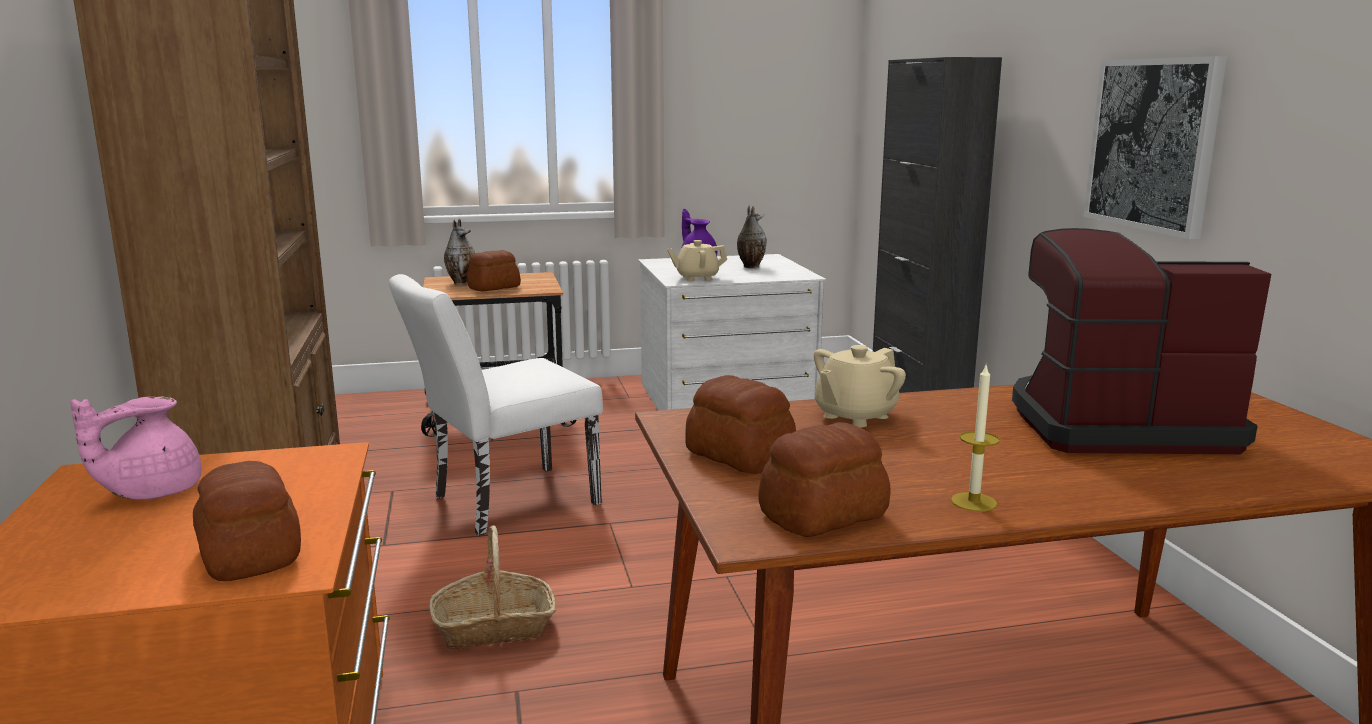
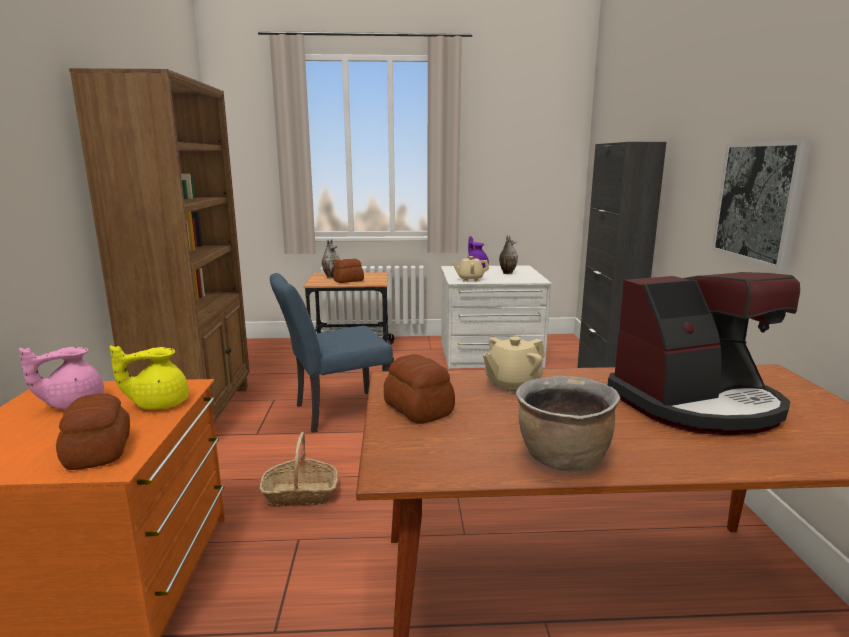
camera: 10 degrees right, 0 degrees up
(302, 482) = (159, 404): none -> yellow teapot
(504, 503) = (334, 412): white chair -> blue chair
(825, 515) = (450, 461): bread -> none
(973, 502) = (562, 459): candle -> brown cooking pot
(1115, 426) = (697, 404): coffee machine -> coffee machine turned 150 degrees clockwise

